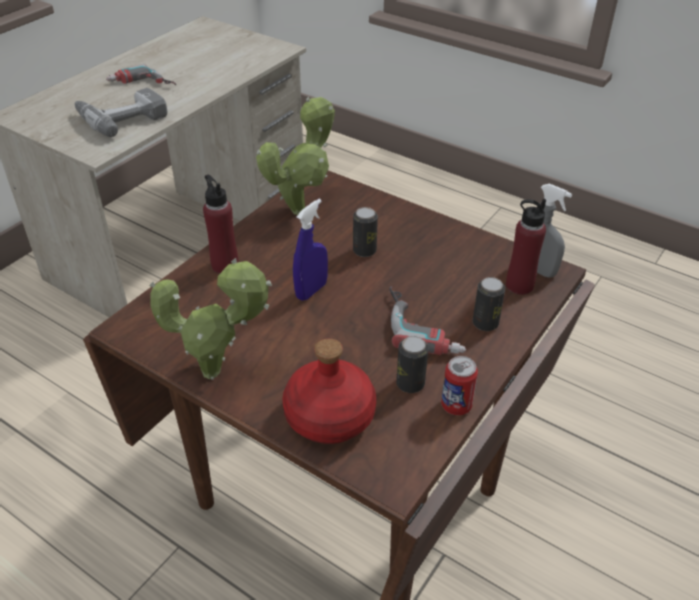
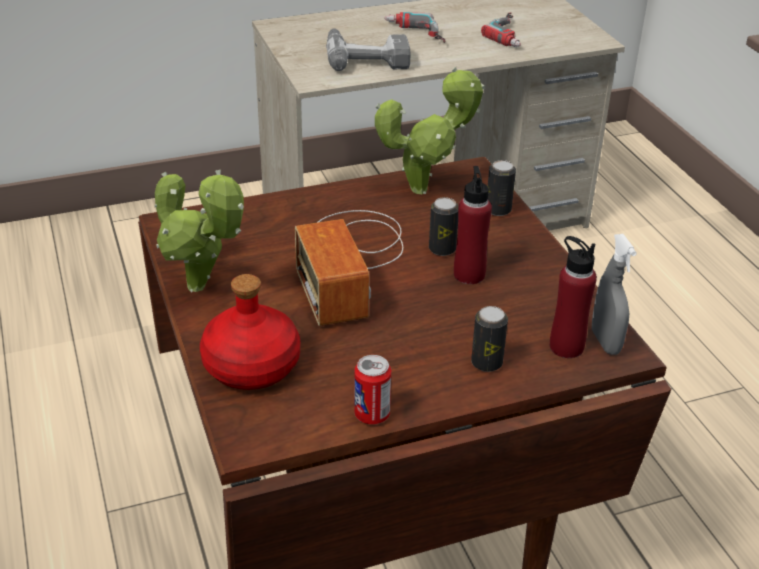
camera: 35 degrees right, 5 degrees down
(225, 265) = (301, 208): red bottle -> red bottle (469, 274)
(311, 290) = (352, 261): blue spray bottle -> radio
(410, 384) = (351, 376): can -> can (498, 210)
(425, 325) = (424, 336): power drill -> power drill (513, 34)

